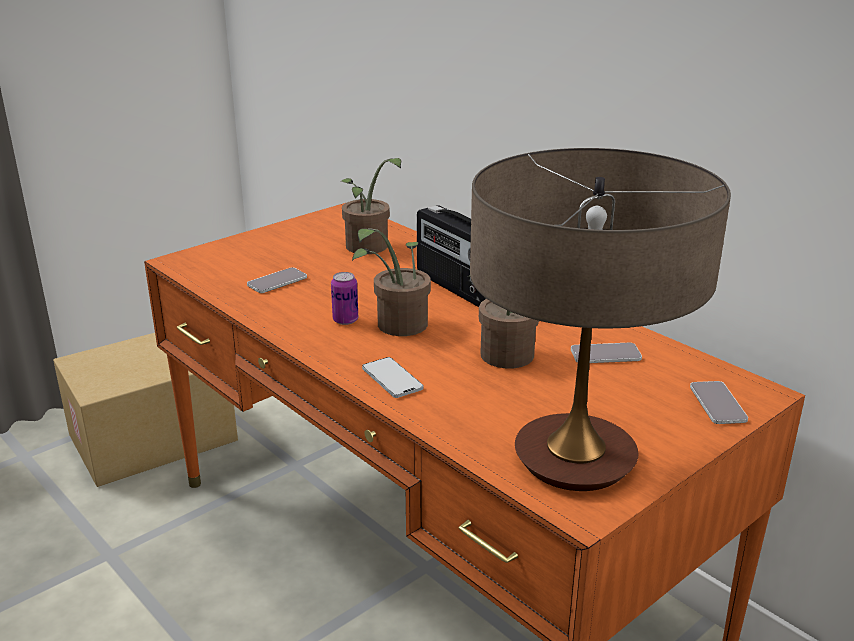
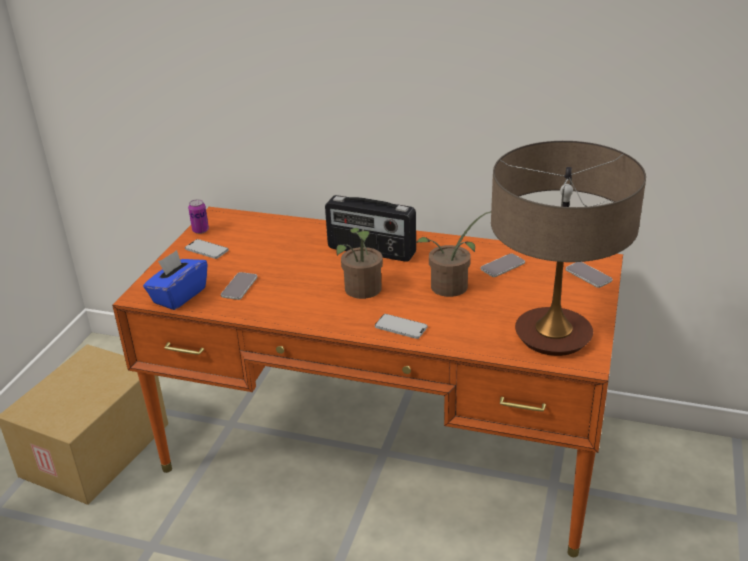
camera: 30 degrees left, 5 degrees up
(210, 272) = (179, 296): none -> blue tissue box
(292, 239) = (206, 250): none -> phone
(345, 320) = (323, 298): can -> can (200, 230)
(368, 248) = (272, 240): potted plant -> none

